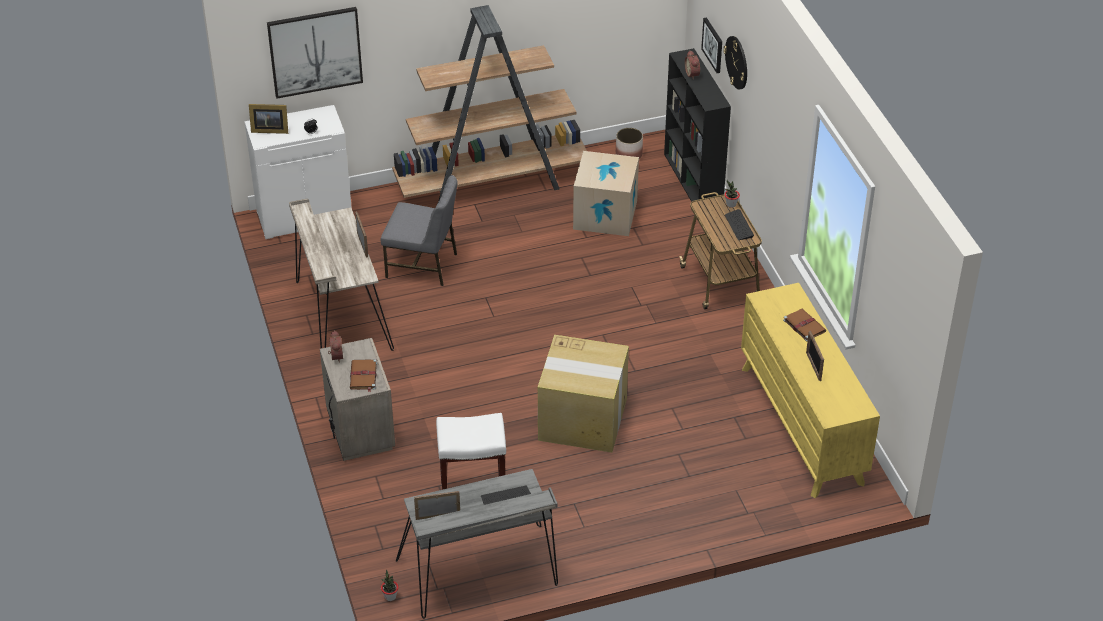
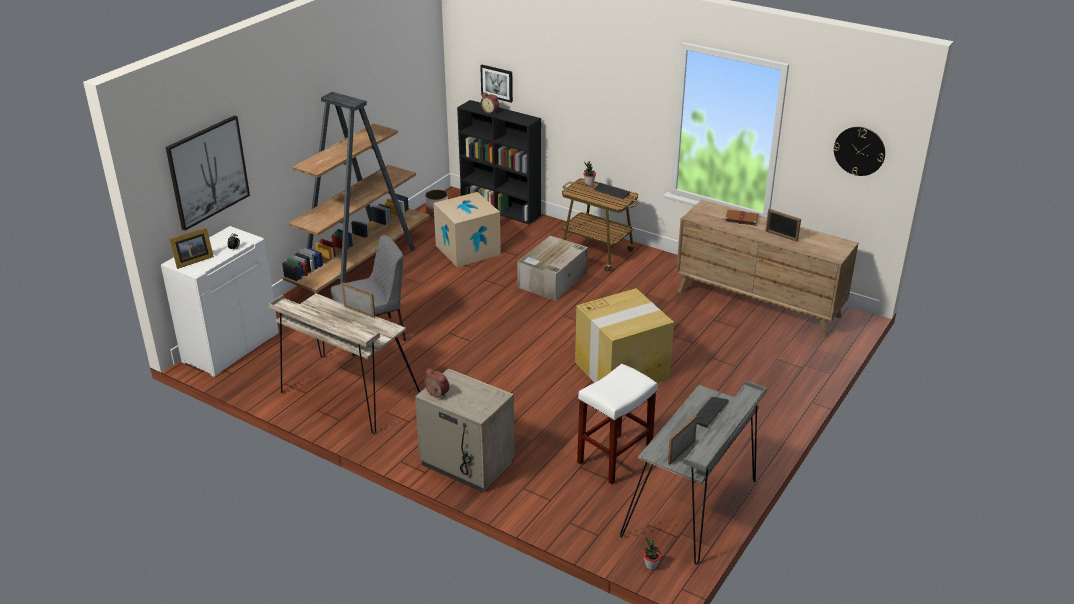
camera: 40 degrees left, 10 degrees down
(363, 376) = (479, 396): brown book -> none
(640, 291) = (552, 280): none -> cardboard box
(737, 62) = (540, 77): wall clock -> wall clock (859, 151)
(802, 425) = (758, 303): yellow dresser -> brown dresser

